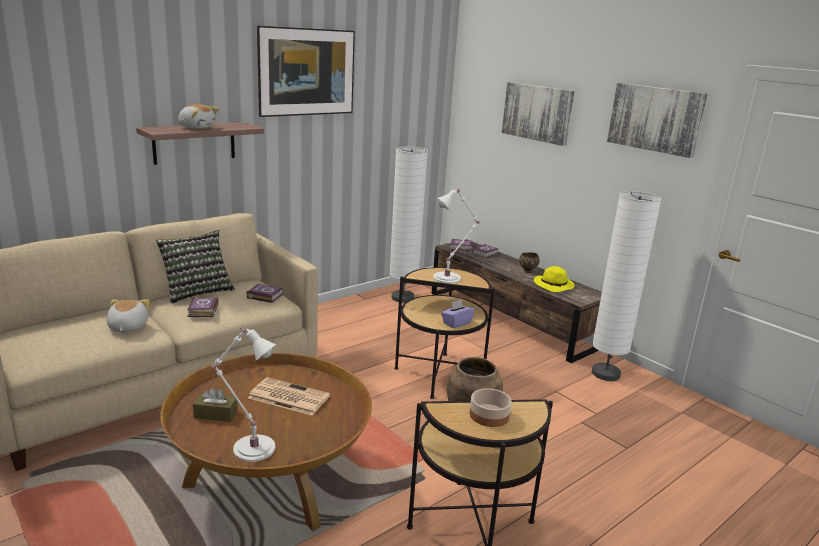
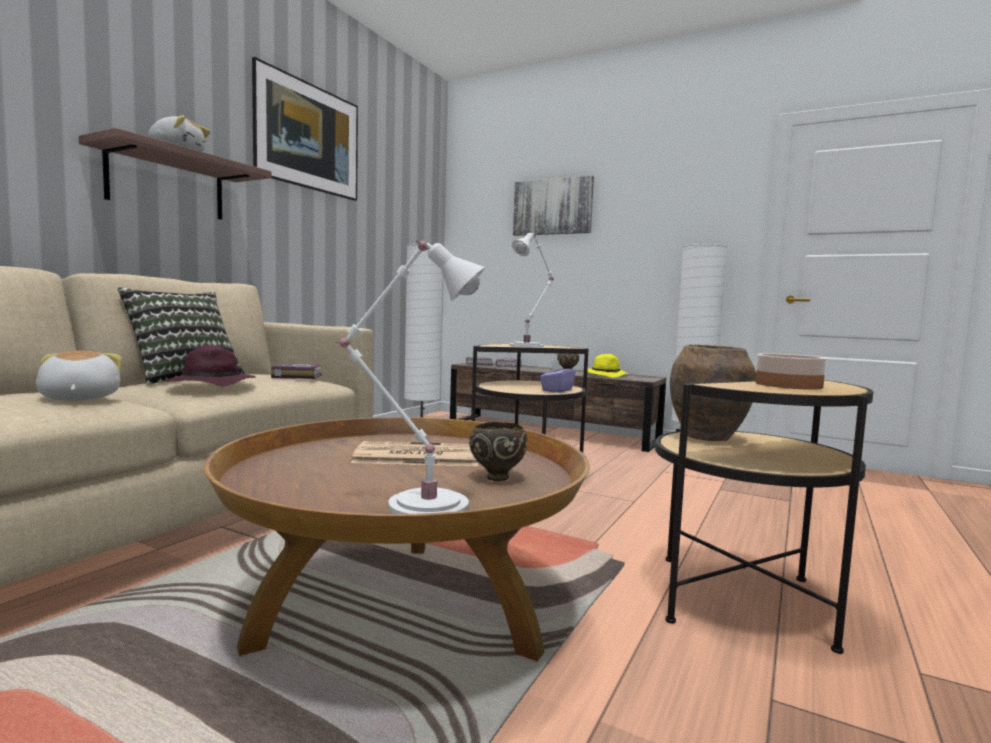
camera: 20 degrees left, 15 degrees down
(202, 310) = (210, 385): book -> purple hat
(215, 414) = (312, 482): brown tissue box -> none
(312, 429) = (496, 477): none -> brown bowl
(655, 119) = (690, 184): picture -> none

